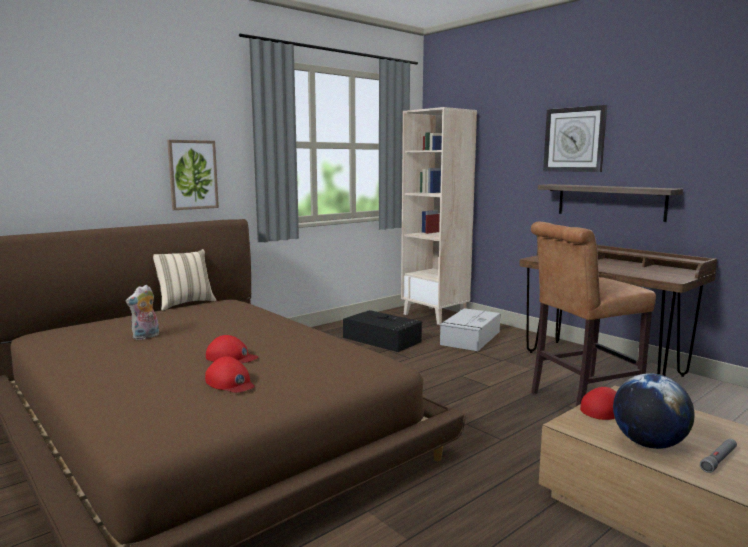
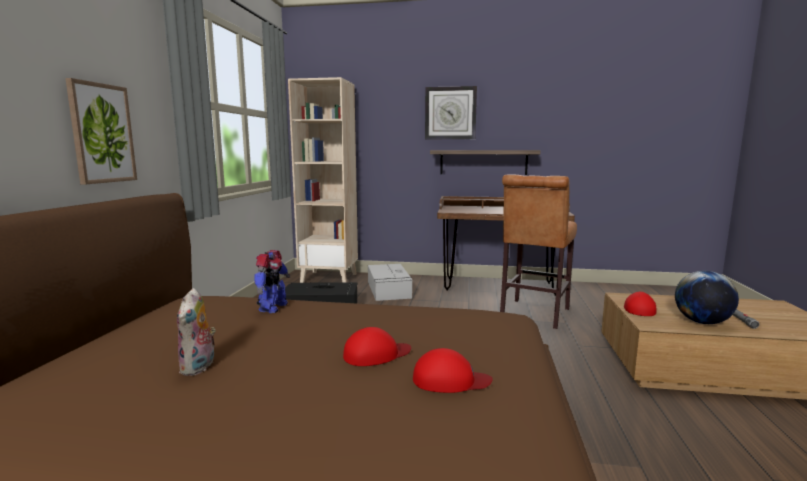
camera: 40 degrees left, 0 degrees up
(185, 303) = (139, 314): beige pillow -> none
(248, 316) = (272, 307): none -> toy robot

